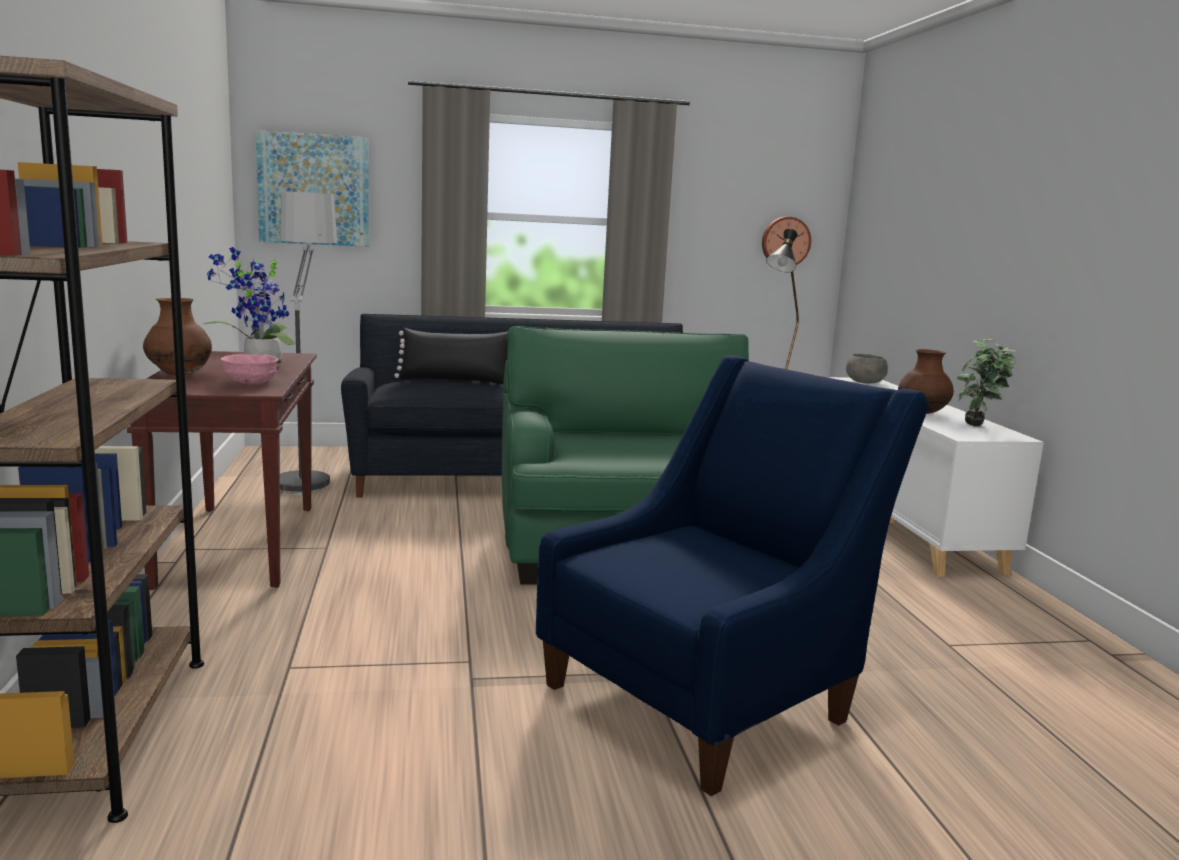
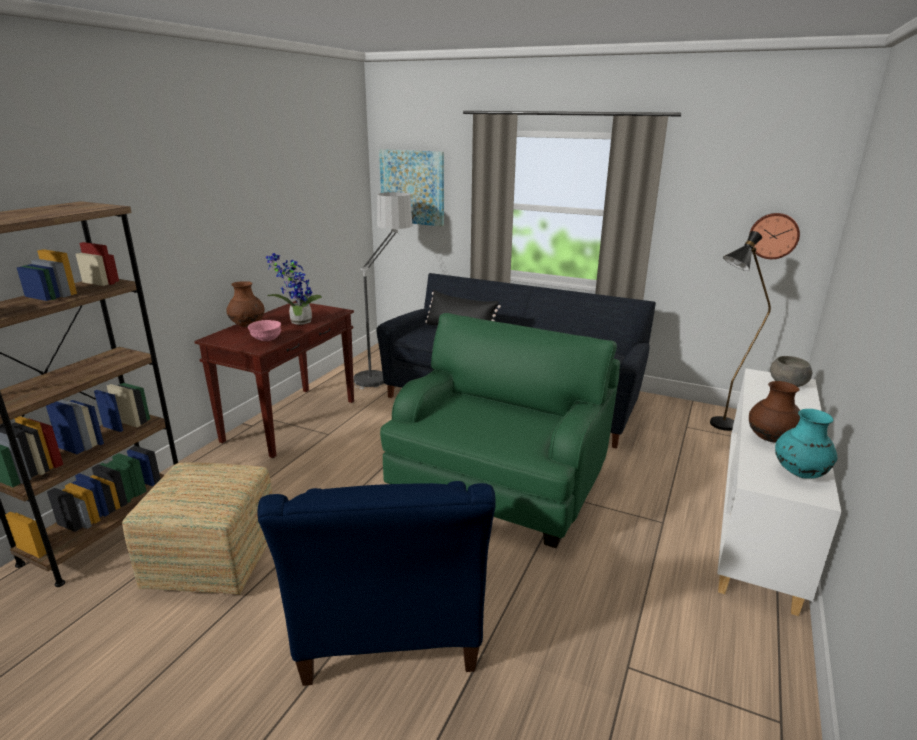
camera: 35 degrees right, 10 degrees up
(363, 707) = (213, 559): none -> ottoman
(710, 696) = (389, 633): blue armchair -> blue armchair turned 90 degrees clockwise
(979, 427) = (799, 473): potted plant -> turquoise vase

